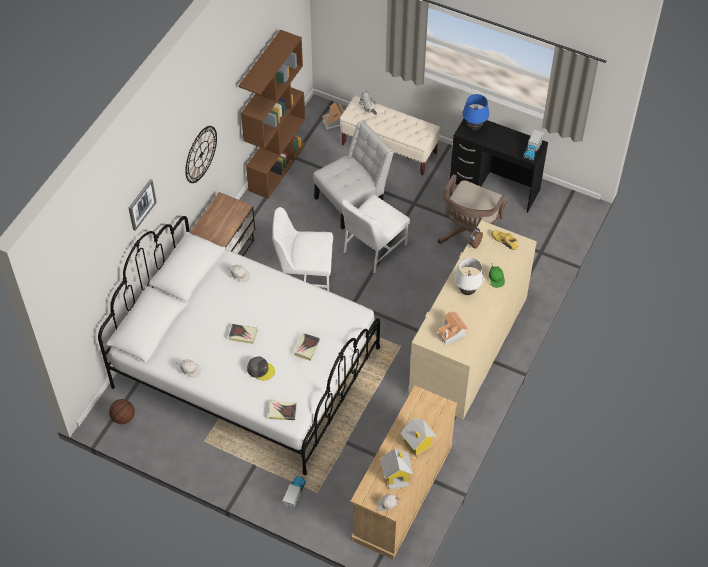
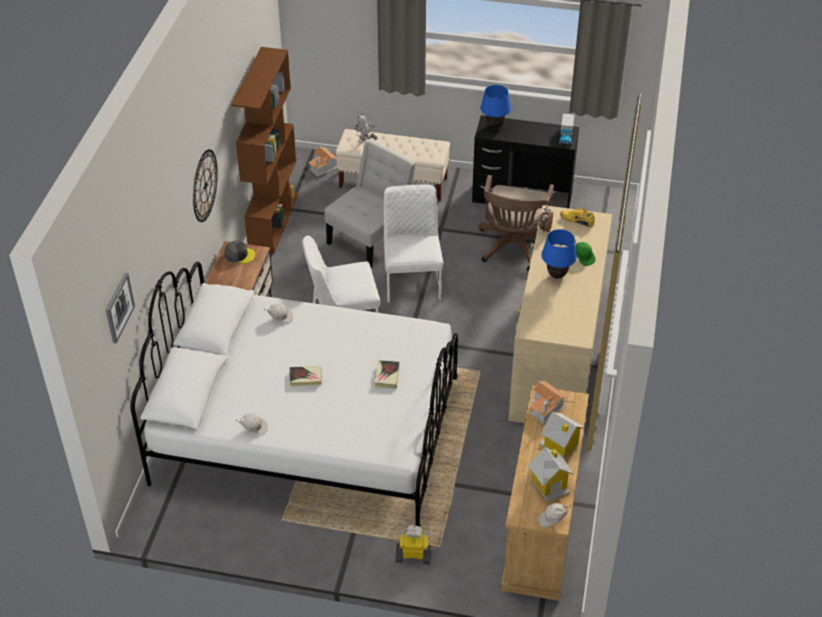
camera: 15 degrees left, 10 degrees down
(123, 418) = (172, 515): basketball -> none
(141, 204) = (157, 234): picture -> picture (118, 307)
(260, 370) = (340, 410): grey cap -> grey cap (239, 255)
(282, 411) = (383, 449): book -> none
(294, 495) = (414, 555): toy truck -> toy robot
(373, 249) = (412, 280): white chair -> white chair turned 150 degrees clockwise
(451, 333) = (557, 320): toy house -> toy house (546, 408)
(467, 291) = (556, 275): white table lamp -> blue table lamp

